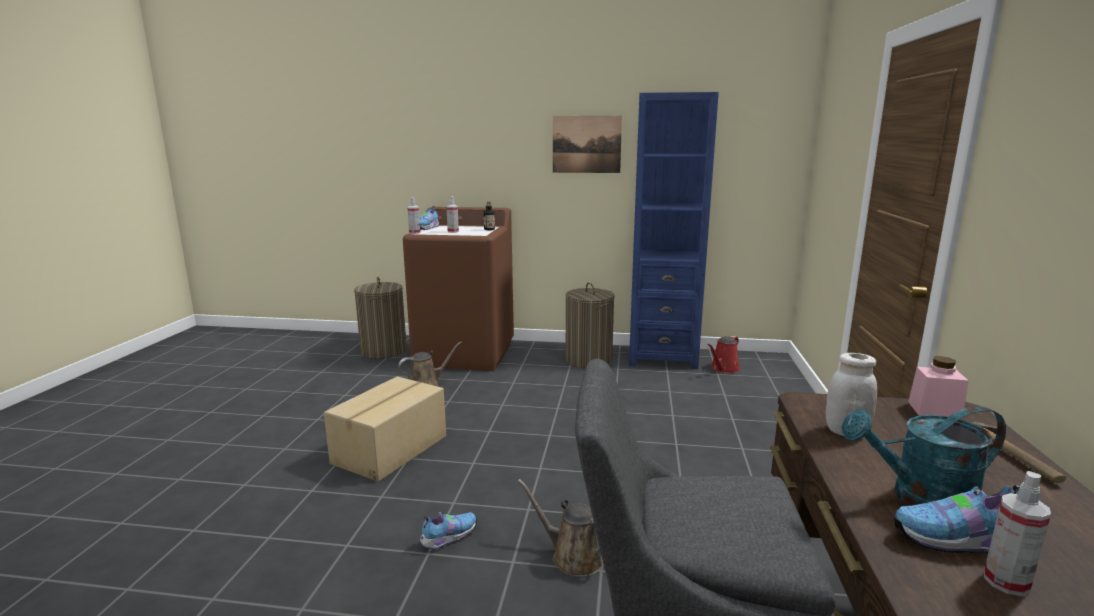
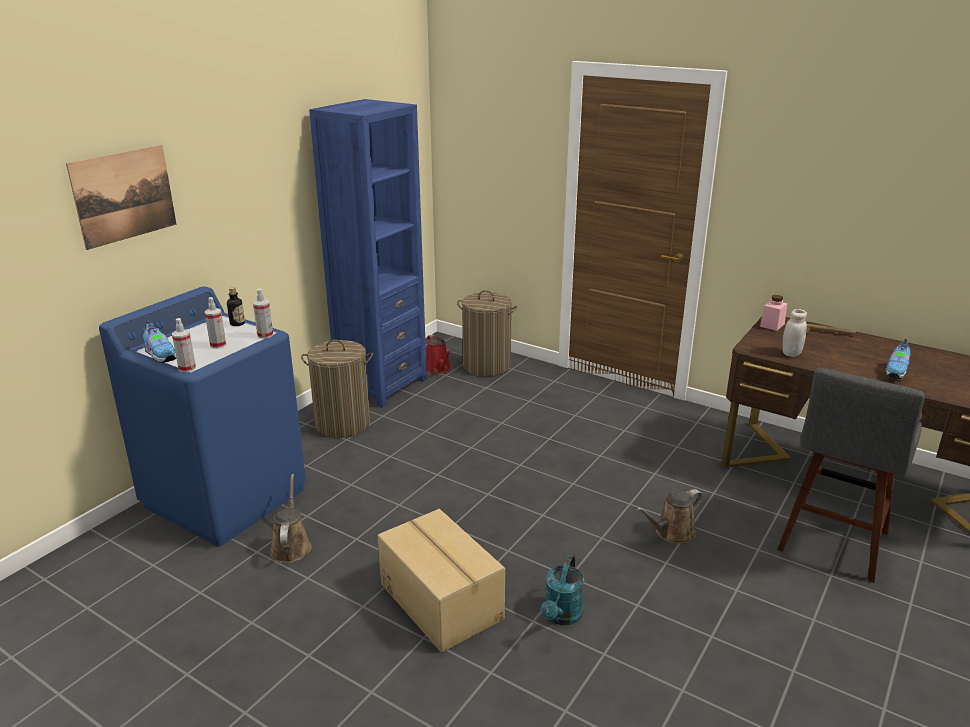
camera: 65 degrees left, 10 degrees up
(383, 351) = (124, 565): laundry basket -> laundry basket (487, 366)
(447, 538) = (622, 590): shoe -> none
(465, 354) = (226, 497): brown washing machine -> blue washing machine
(586, 144) = (265, 177): picture -> picture (124, 195)
(920, 500) = (863, 365): turquoise watering can -> turquoise watering can (561, 616)
(1006, 582) = (922, 375): spray bottle -> spray bottle (265, 335)

